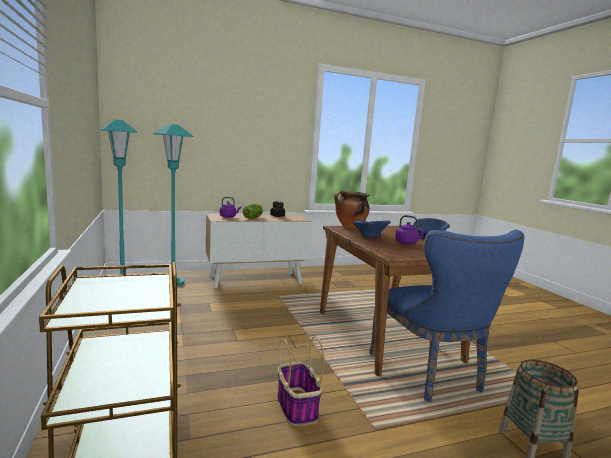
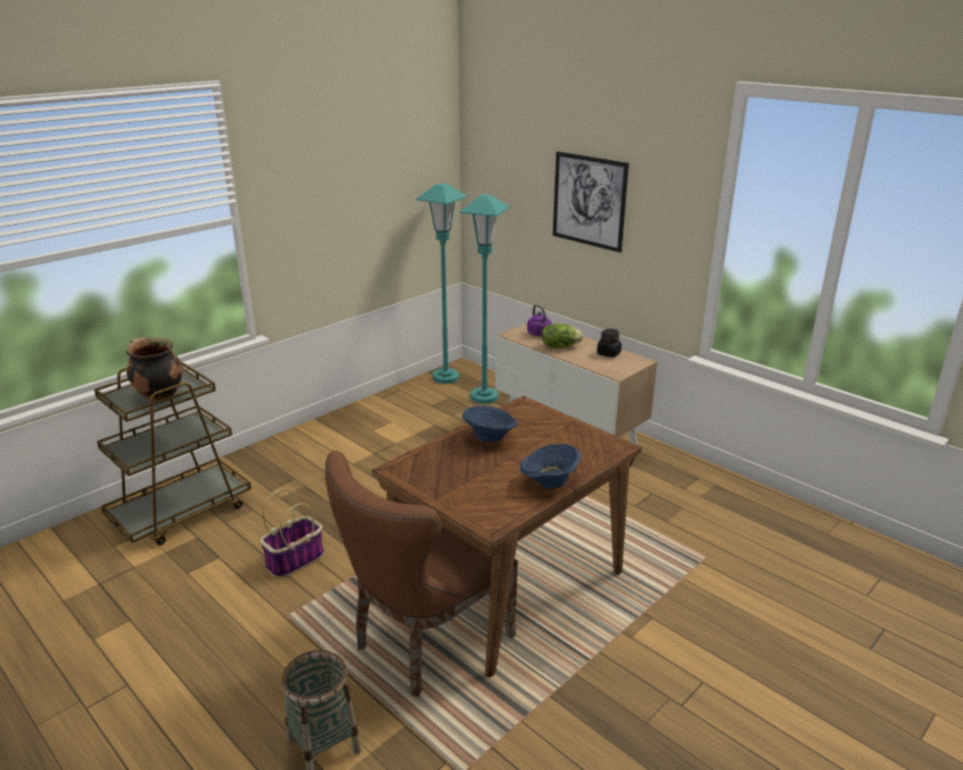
camera: 65 degrees right, 15 degrees up
(231, 131) = (589, 201): none -> picture
(350, 227) = (540, 413): cooking pot -> cooking pot (159, 395)
(407, 243) = (496, 468): purple kettle -> none
(431, 375) = (424, 644): blue chair -> brown chair

